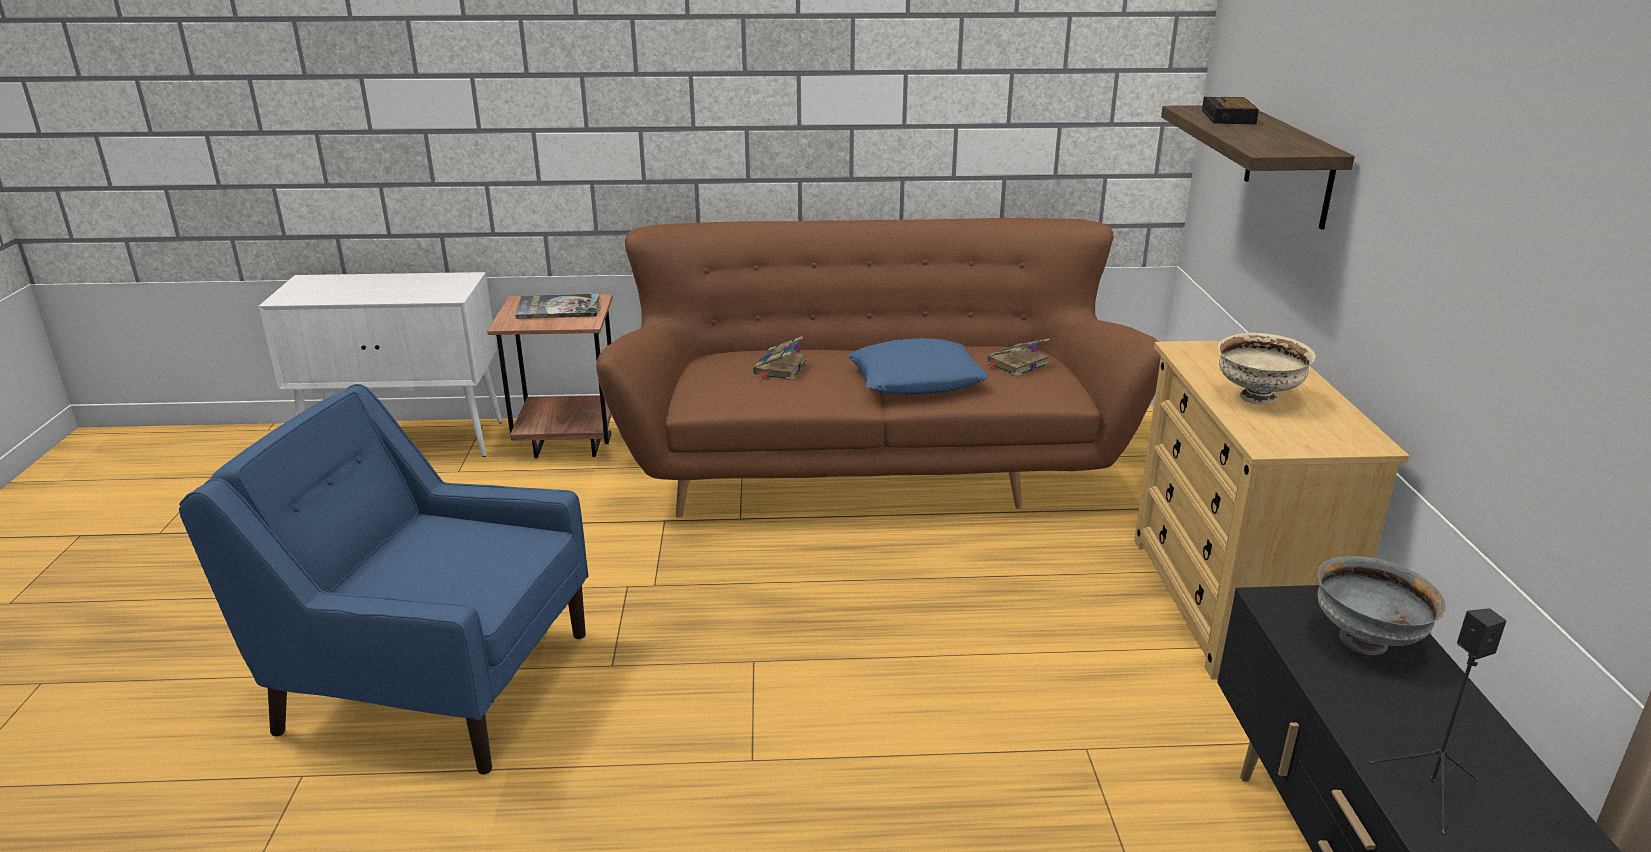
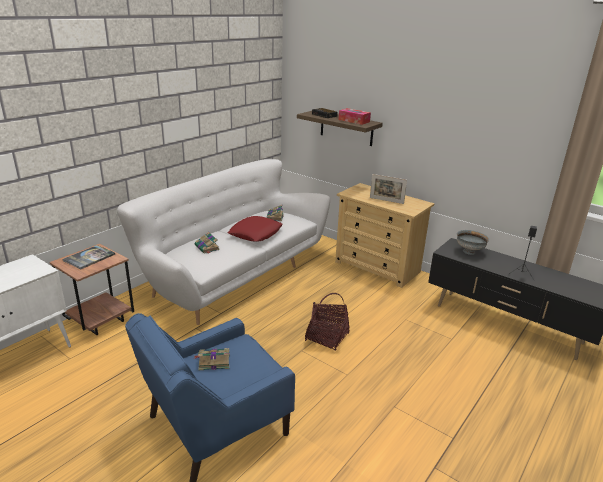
camera: 50 degrees left, 0 degrees up
(448, 542) = (213, 361): none -> book
(843, 669) = (327, 337): none -> basket
(872, 467) = (233, 275): brown sofa -> white sofa
(917, 379) = (255, 233): blue pillow -> red pillow
(1258, 398) = (386, 200): beige bowl -> picture frame
(1271, 139) = (354, 121): none -> tissue box

